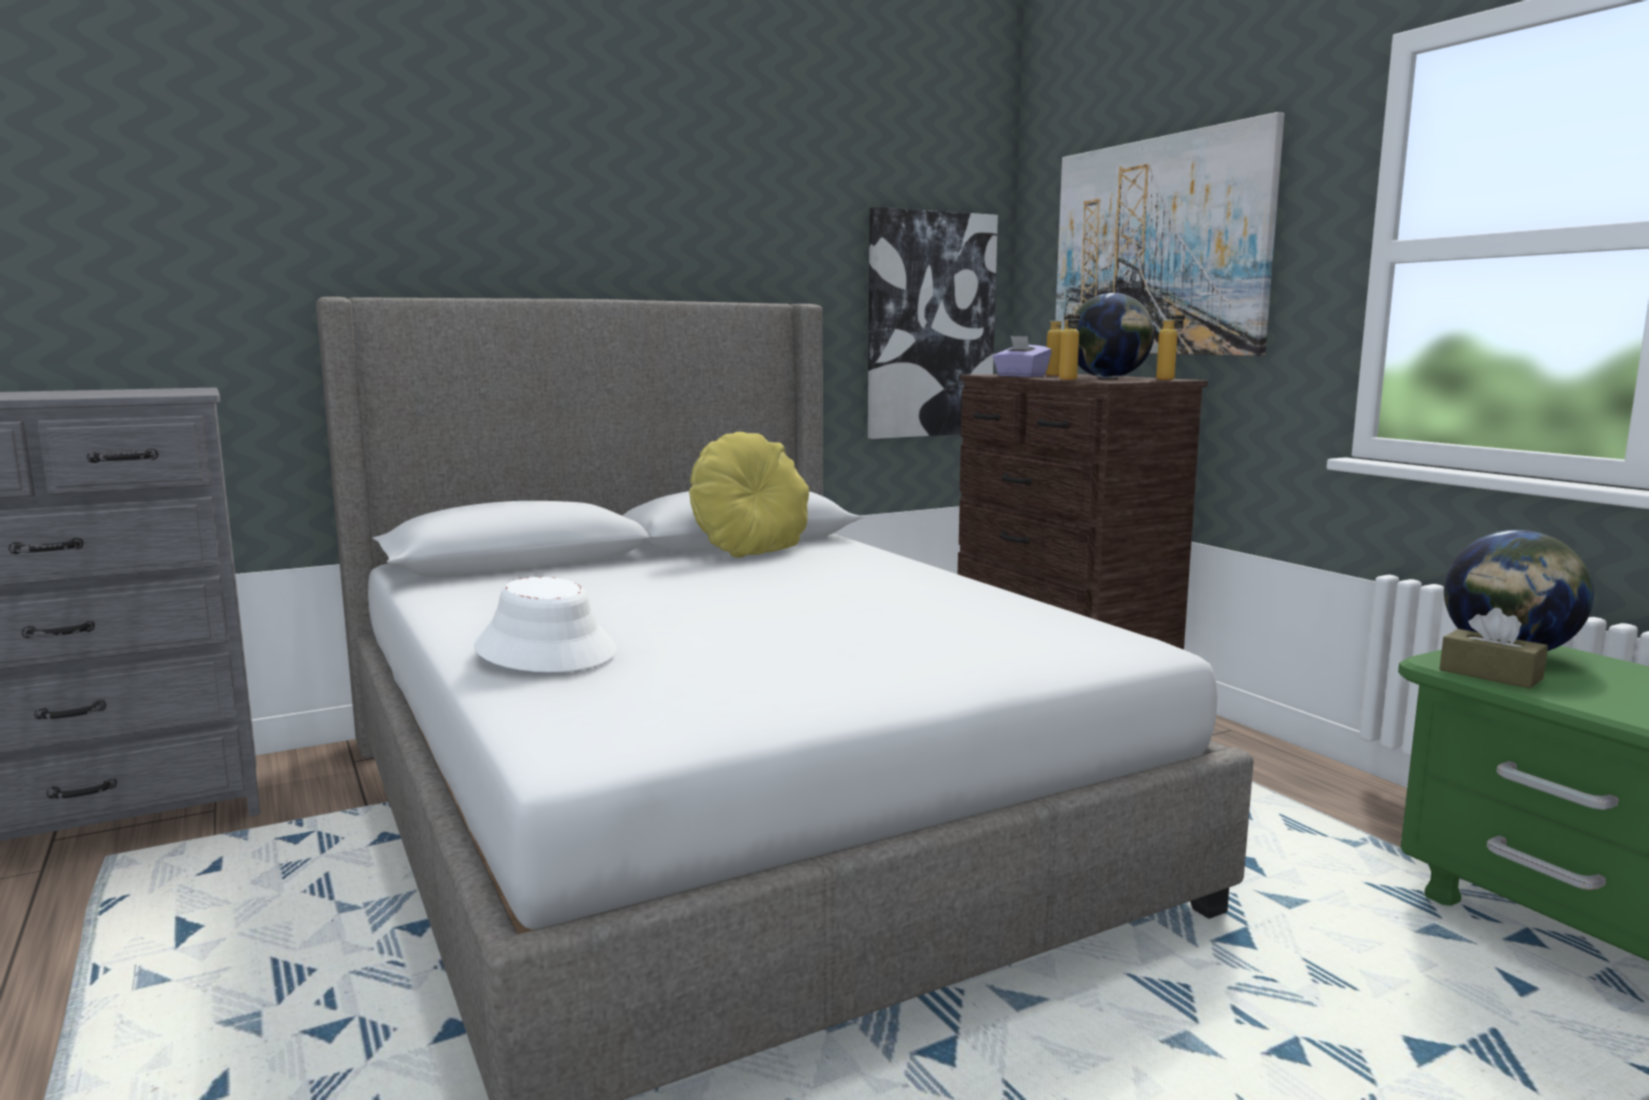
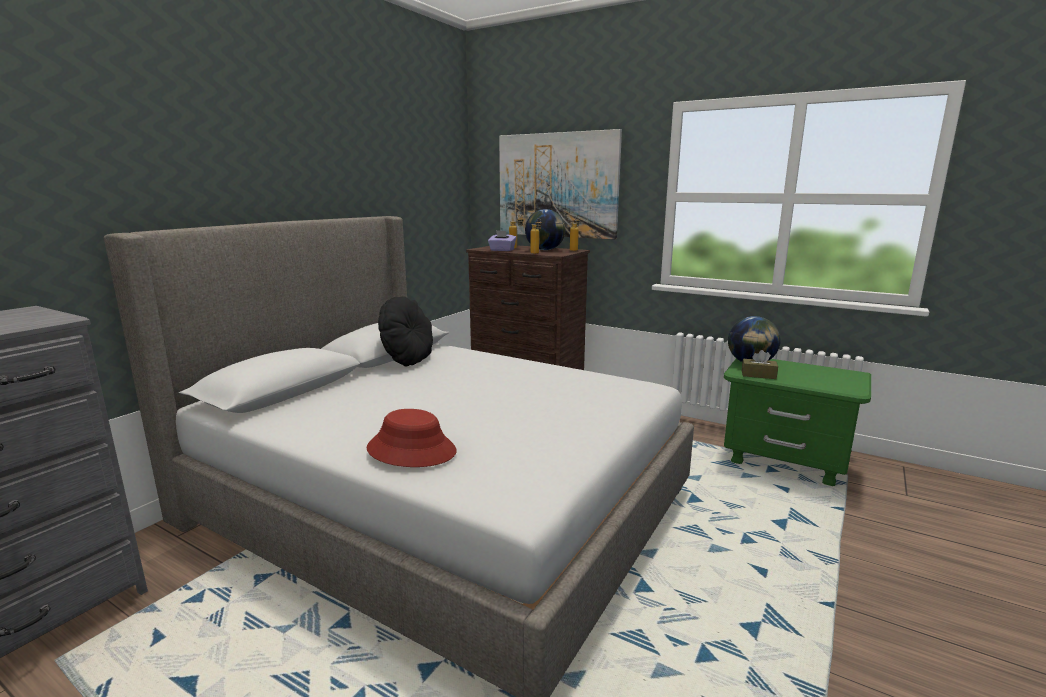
camera: 30 degrees left, 5 degrees up
(546, 650) = (412, 450): white hat -> red hat
(750, 553) = (408, 362): yellow pillow -> black pillow
(930, 325) = (438, 221): picture -> none

